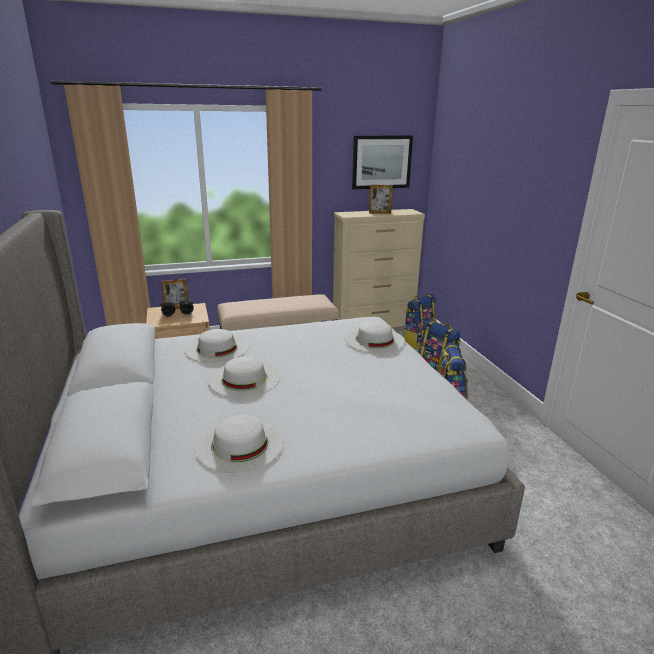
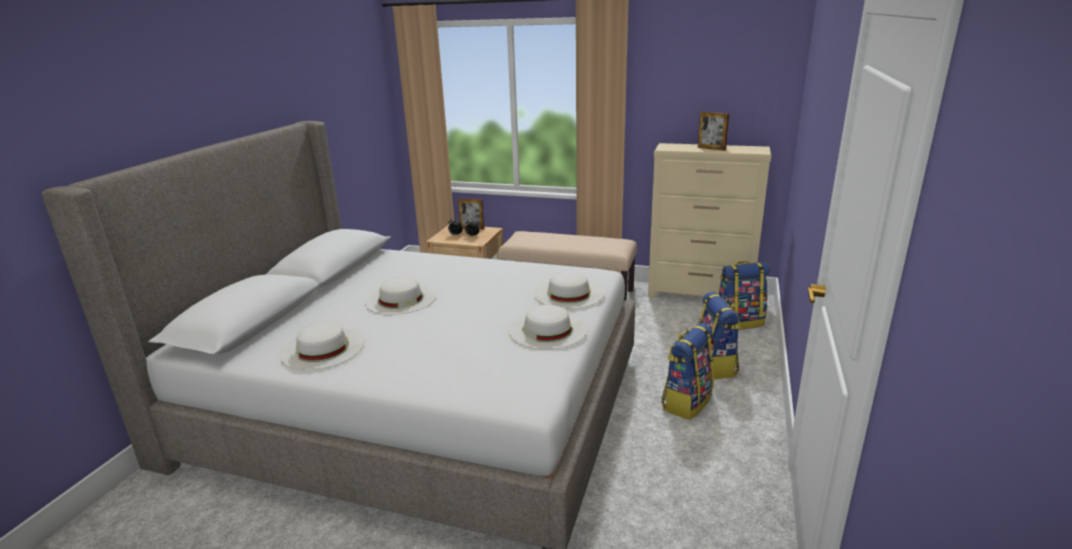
camera: 35 degrees right, 0 degrees up
(217, 348) = (420, 268): white hat -> white hat (547, 329)
(381, 162) = (726, 83): picture -> none

